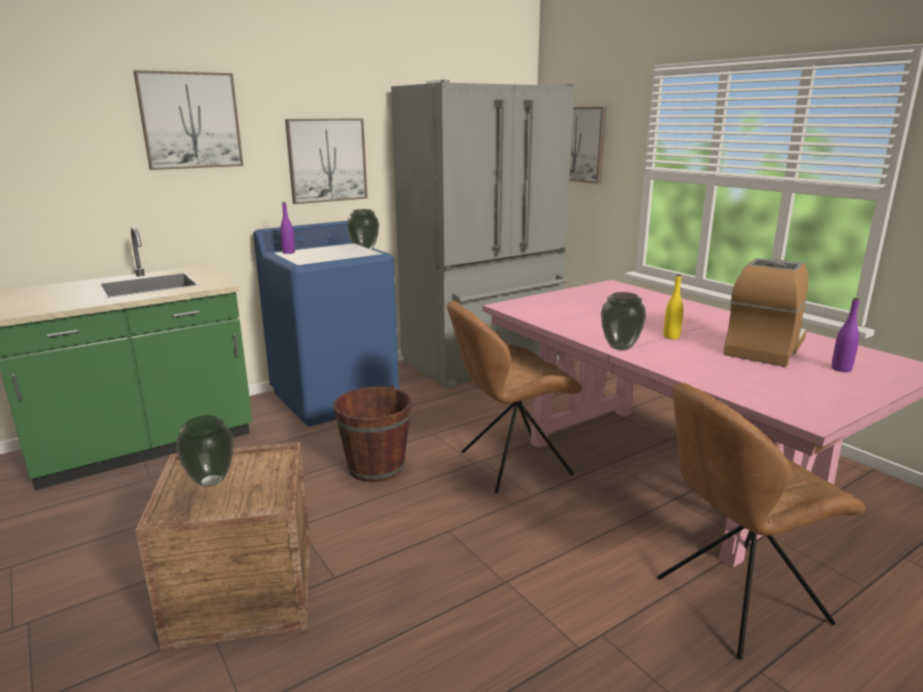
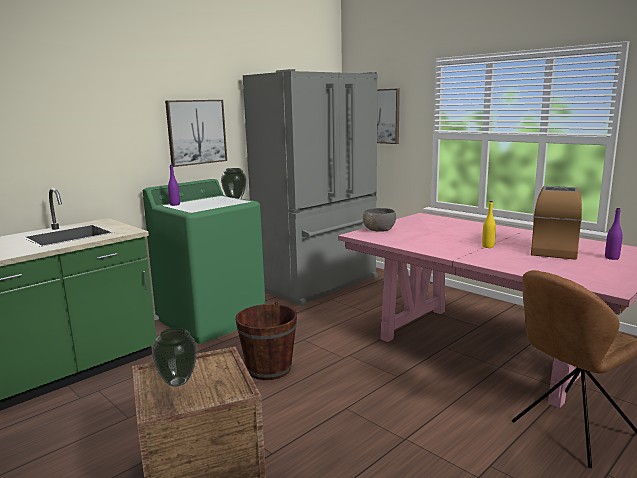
camera: 10 degrees left, 5 degrees down
(190, 121) = (93, 102): picture -> none
(335, 397) = (212, 320): blue washing machine -> green washing machine
(511, 464) = (372, 355): brown chair -> none
(540, 301) = (379, 230): none -> grey bowl
(621, 347) = (458, 256): vase -> none

